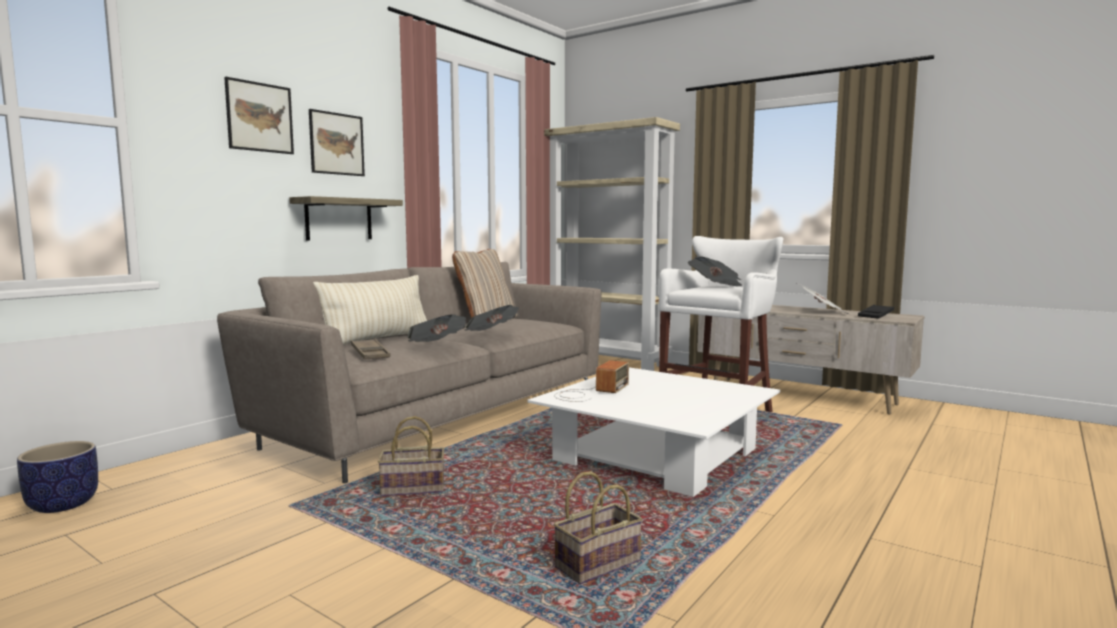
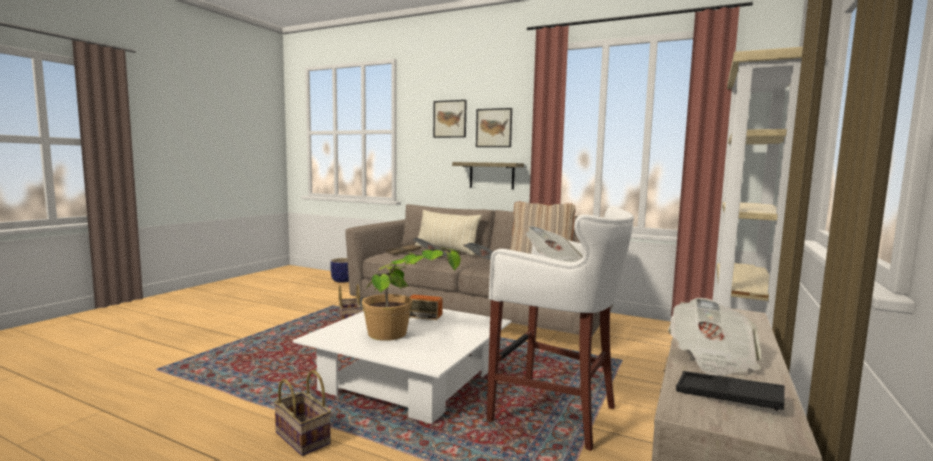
camera: 80 degrees right, 0 degrees up
(598, 563) = (238, 365): basket -> basket (304, 438)
(686, 396) = (404, 337): none -> potted plant

